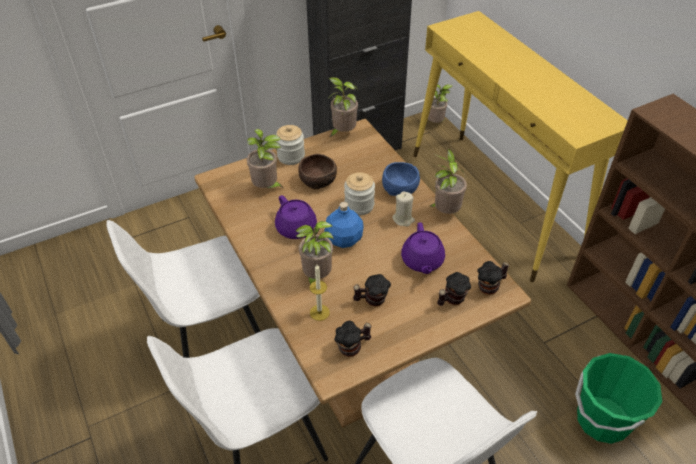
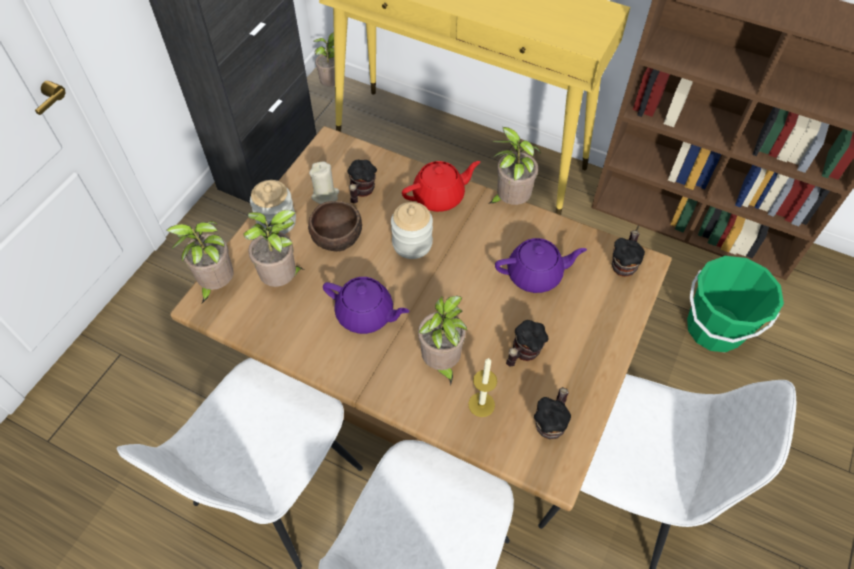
camera: 35 degrees left, 10 degrees up
(342, 133) = (313, 158): potted plant -> potted plant (216, 285)
(344, 239) = (431, 297): blue bottle -> none
(401, 188) = (440, 196): blue bowl -> red teapot
(403, 219) = (474, 234): beige candle -> beige candle (325, 195)
(422, 261) = (535, 275): purple teapot -> purple teapot turned 60 degrees counterclockwise
(451, 299) = (600, 303): mug -> mug (361, 192)

